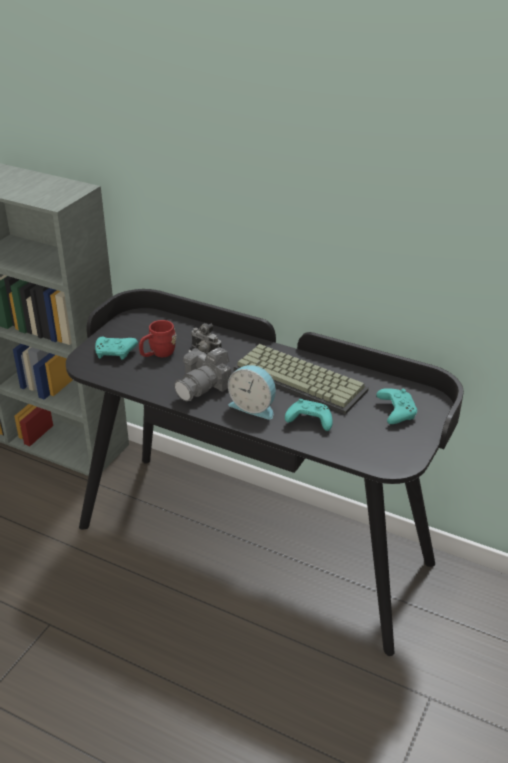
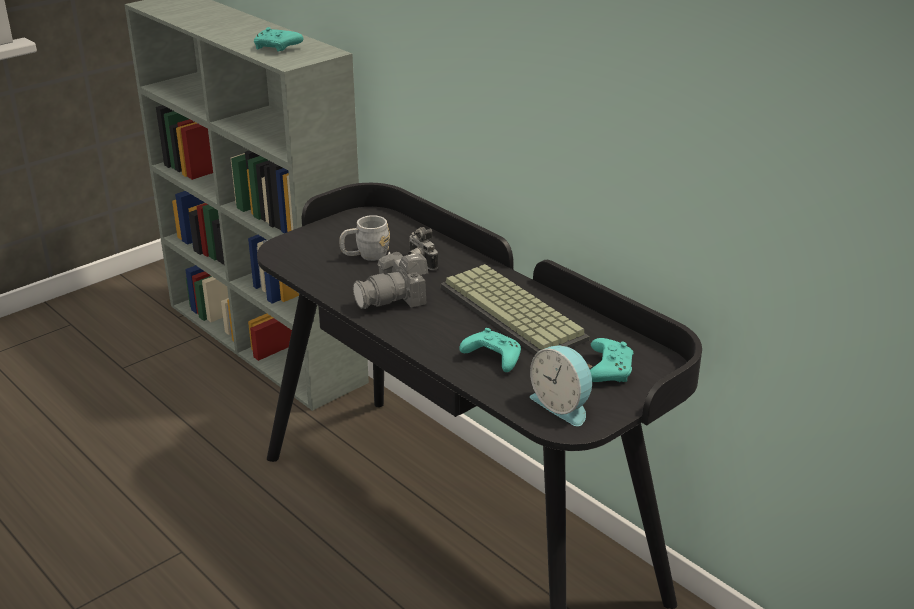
camera: 20 degrees right, 5 degrees down
(115, 353) = (319, 247): turquoise game controller -> turquoise game controller (277, 48)
(158, 354) = (365, 256): red mug -> grey mug
(253, 407) = (437, 330): alarm clock -> alarm clock (562, 405)

